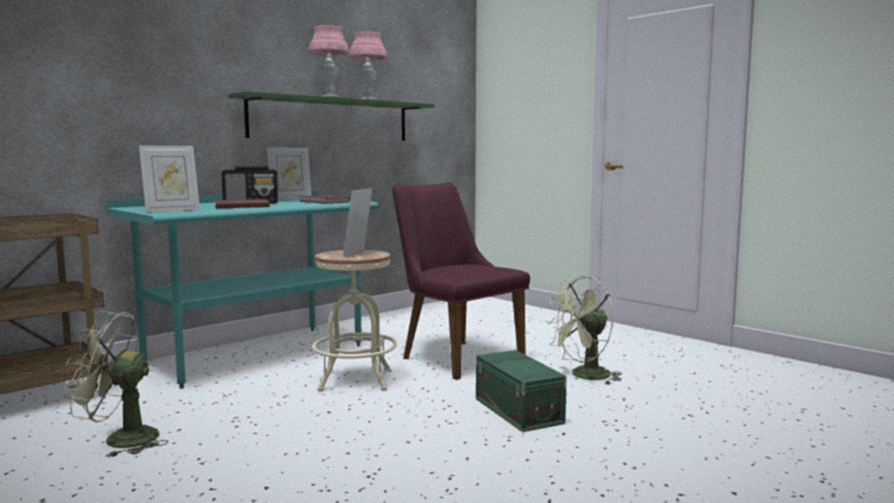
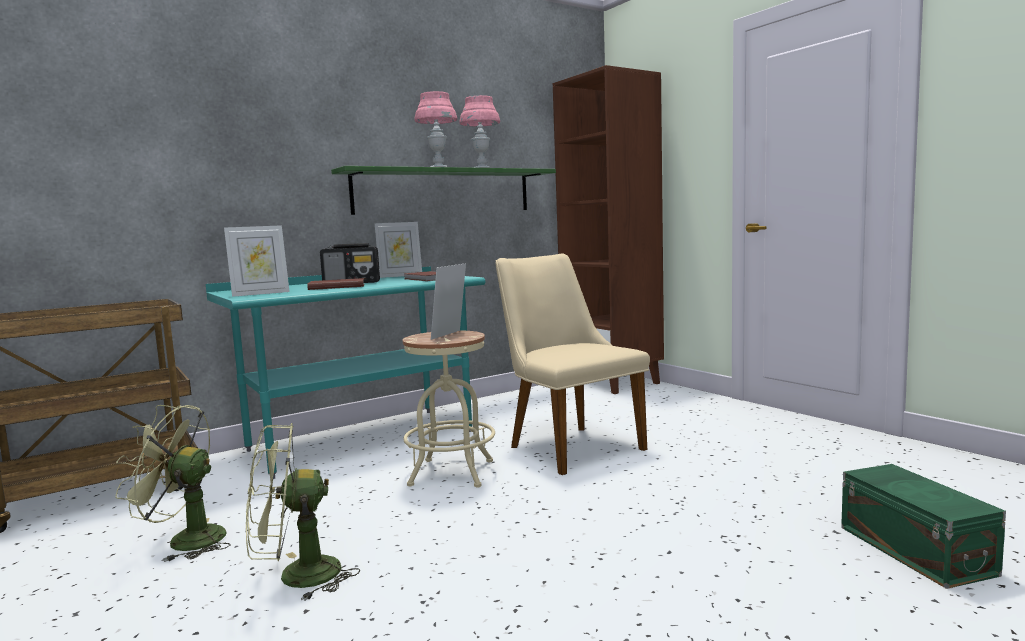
camera: 10 degrees right, 0 degrees up
(454, 356) = (567, 445): purple chair -> beige chair
(479, 304) = (613, 382): none -> brown bookcase
(518, 410) = (622, 517): green storage box -> green storage box (914, 548)
(584, 376) = (711, 474): green fan -> green fan (296, 578)

